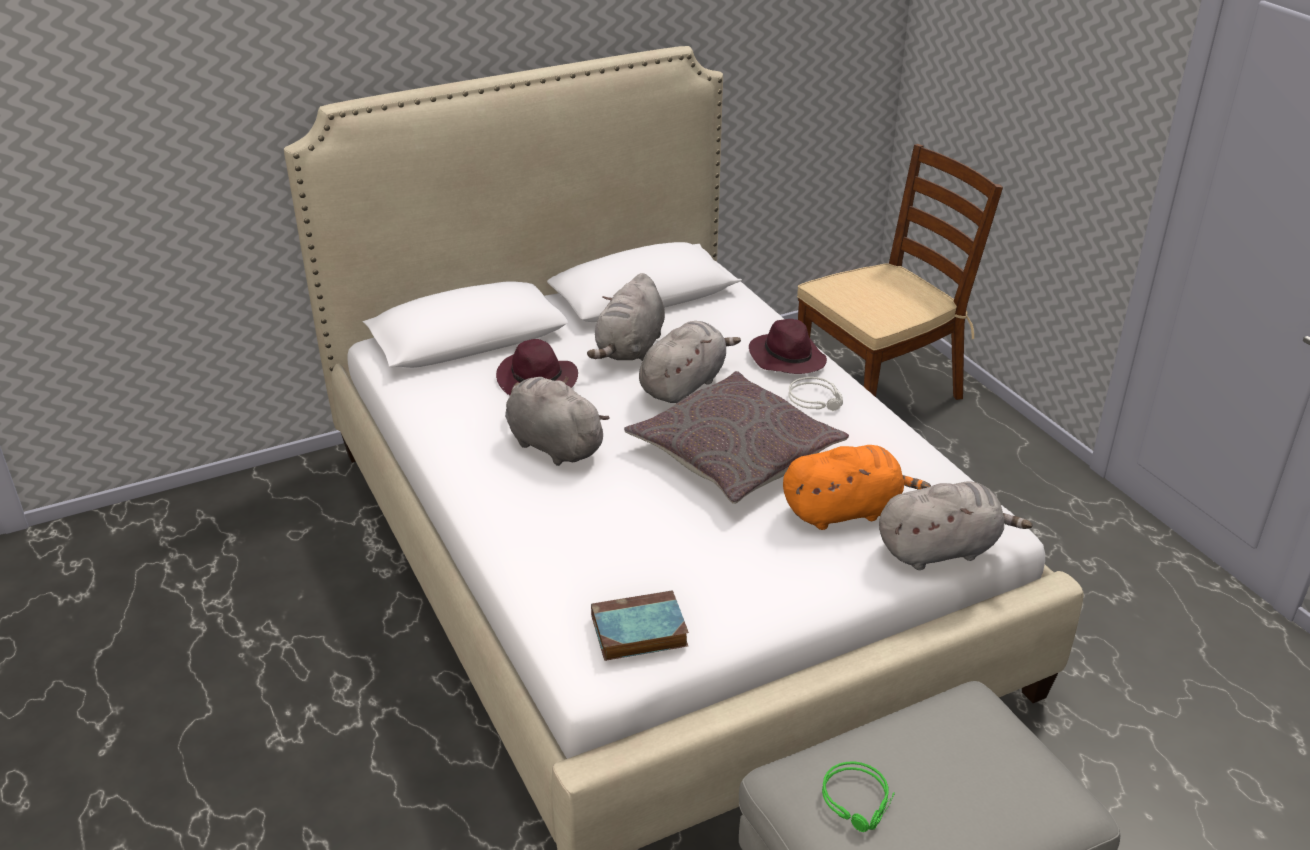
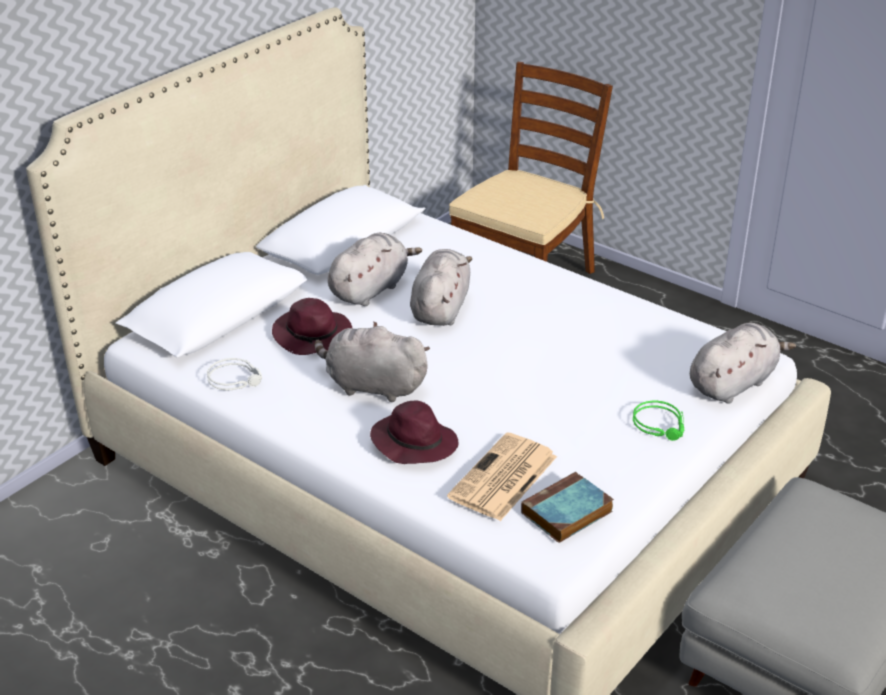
camera: 25 degrees left, 0 degrees up
(601, 575) = (503, 478): none -> newspaper
(630, 349) = (370, 289): grey plush toy -> grey plush toy turned 135 degrees counterclockwise
(734, 453) = (525, 353): grey pillow -> none
(786, 358) = (505, 265): purple hat -> purple hat (413, 442)
(817, 399) = (555, 293): grey headphones -> grey headphones (236, 379)
(845, 511) = (644, 374): orange plush toy -> none
(859, 802) = (789, 587): green headphones -> green headphones (661, 425)

